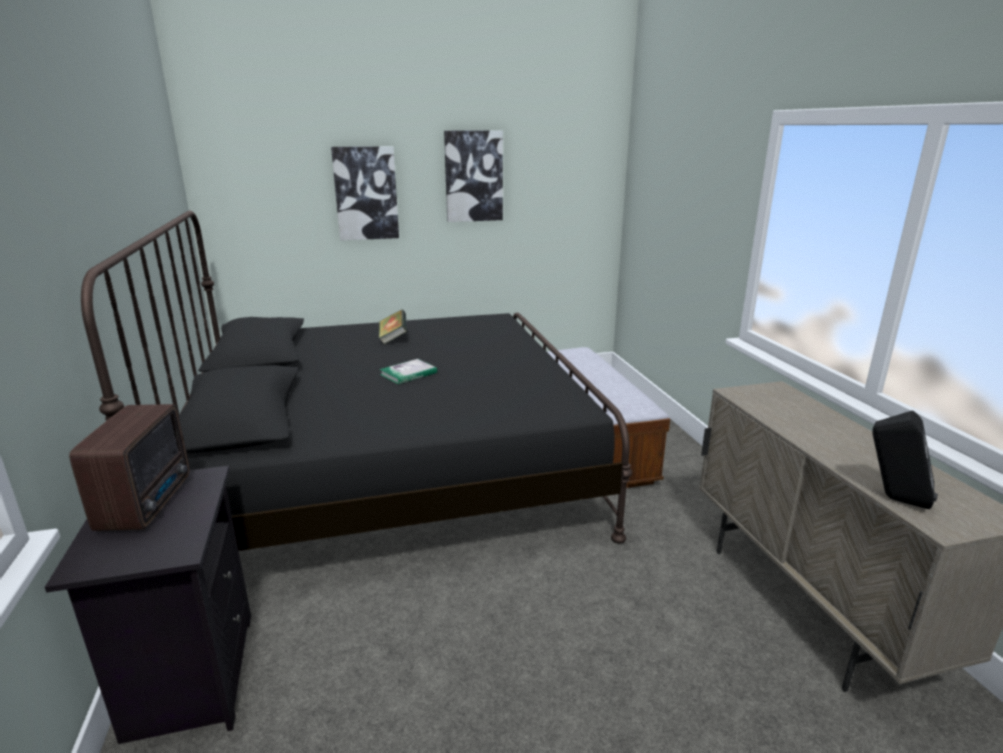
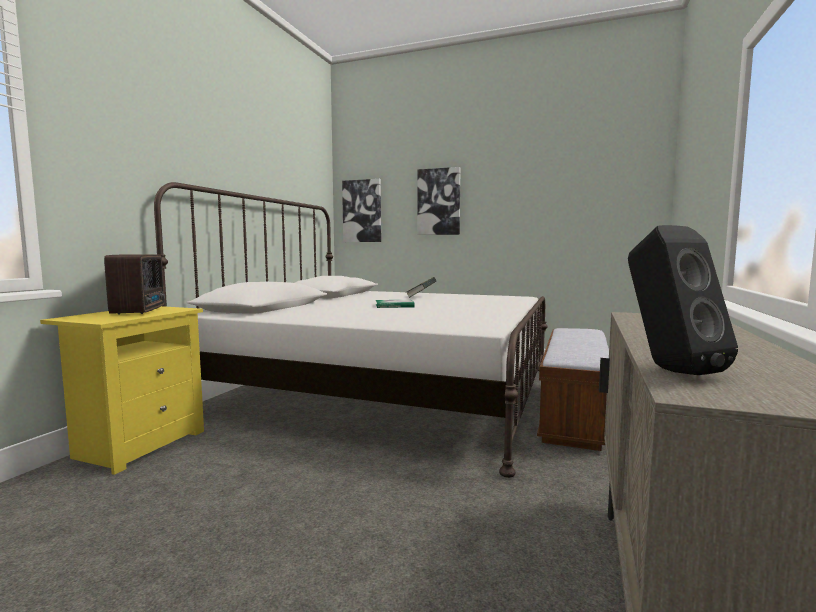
camera: 35 degrees right, 15 degrees down
(149, 501) = (141, 310): radio -> radio turned 45 degrees counterclockwise
(190, 676) = (138, 445): black nightstand -> yellow nightstand
(391, 469) = (385, 391): black bed -> white bed
(473, 176) = (521, 187): picture -> picture (362, 211)

